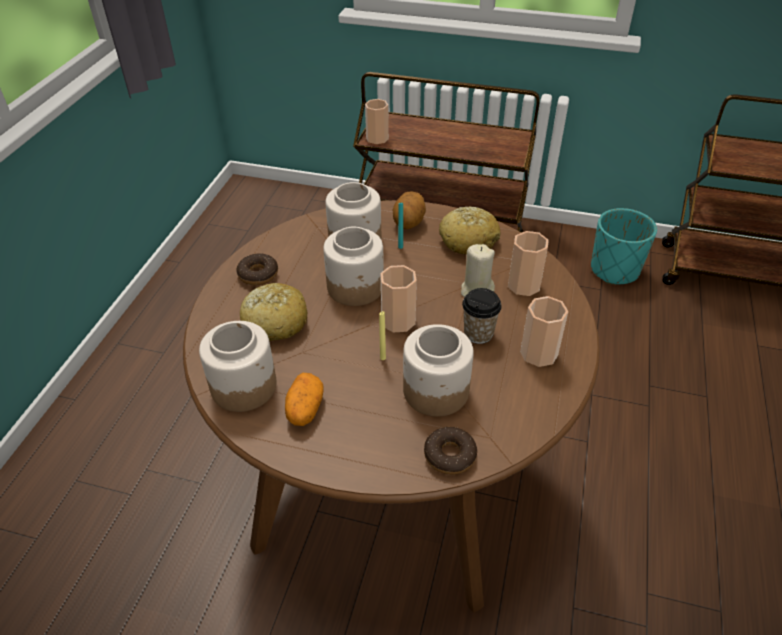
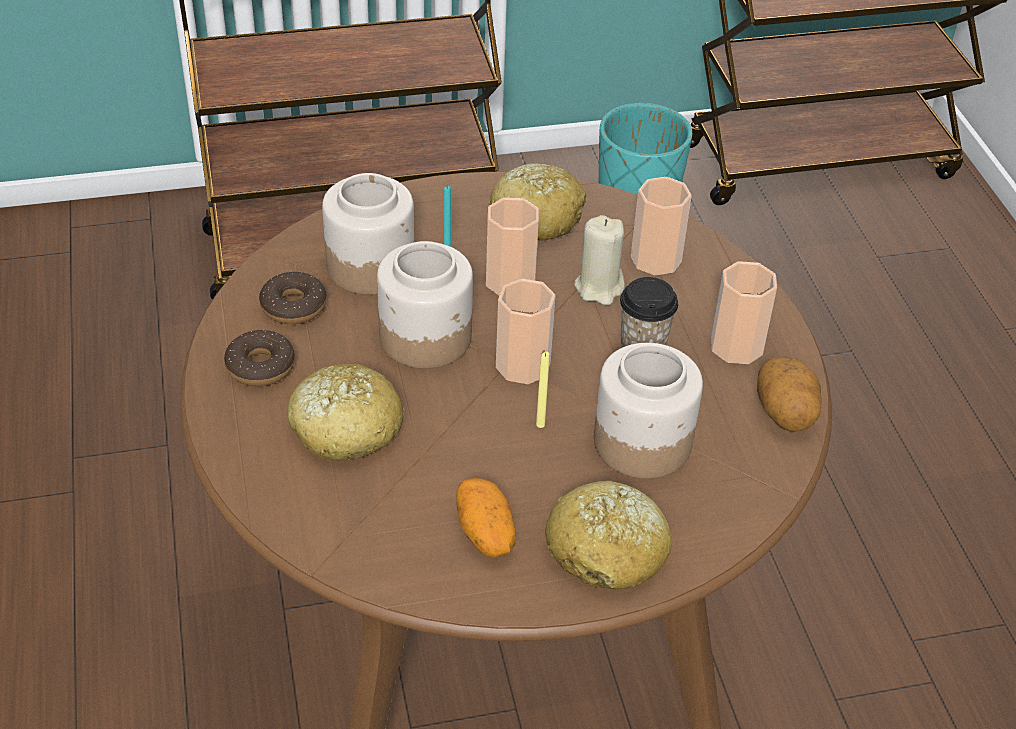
camera: 30 degrees left, 0 degrees up
(244, 386) = (373, 535): jar -> none
(366, 448) = (607, 550): none -> bread
(377, 138) = (229, 89): cup -> cup (510, 281)
(409, 223) = (432, 215): potato -> potato (785, 414)
(450, 455) = (718, 517): donut -> donut (293, 306)

